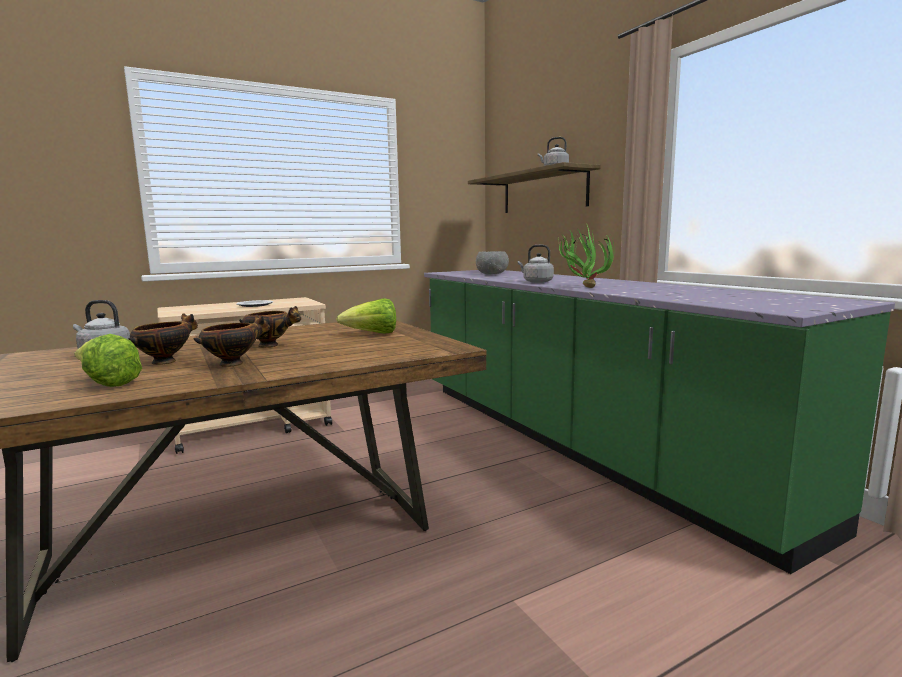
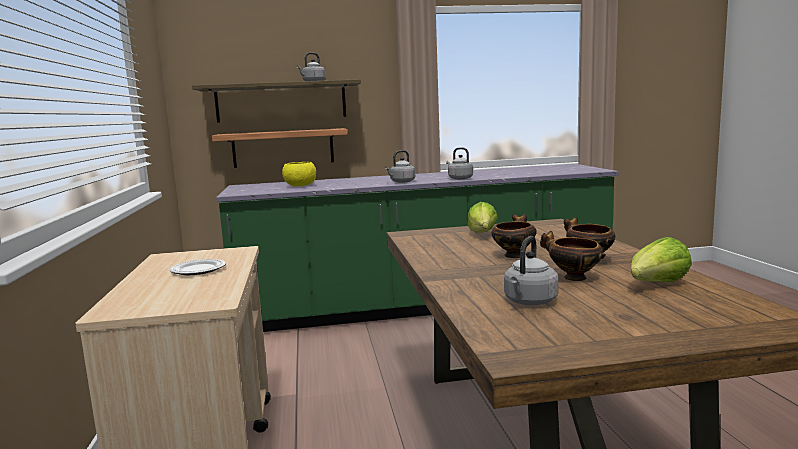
camera: 70 degrees left, 0 degrees up
(492, 274) = (300, 186): grey bowl -> yellow bowl
(541, 239) = (283, 148): none -> shelf
(582, 287) = (459, 178): potted plant -> grey kettle

